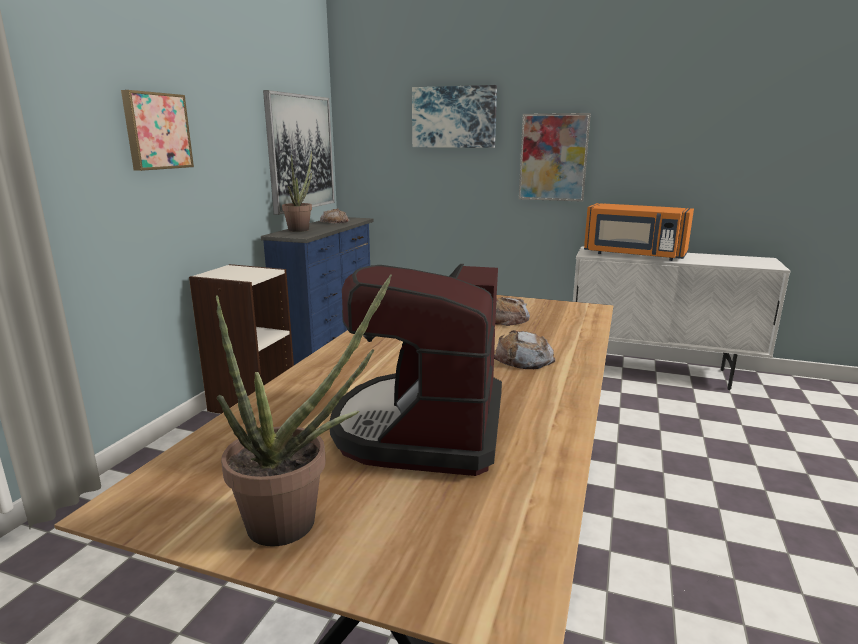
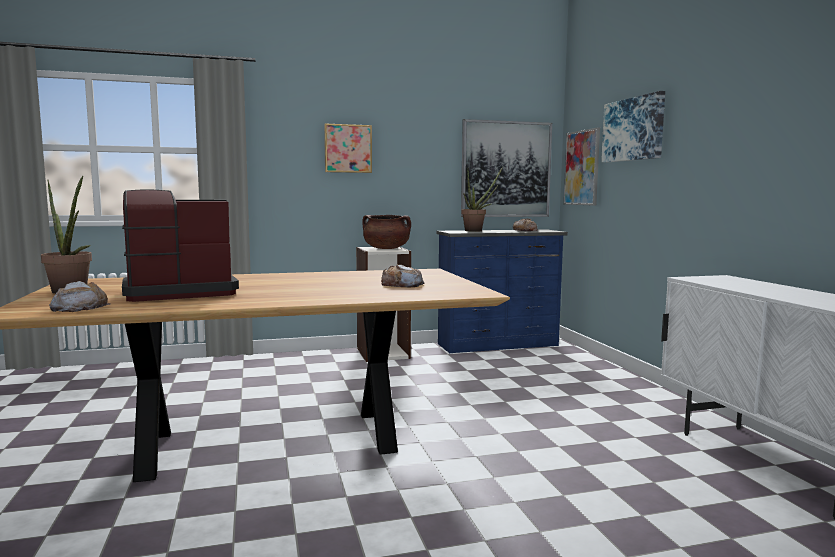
camera: 55 degrees right, 10 degrees down
(245, 272) = (386, 248): none -> brown cooking pot
(523, 359) = (315, 293): bread -> bread (79, 307)
(553, 157) = (709, 165): picture -> picture (582, 168)
(634, 255) = (744, 285): orange microwave -> none

